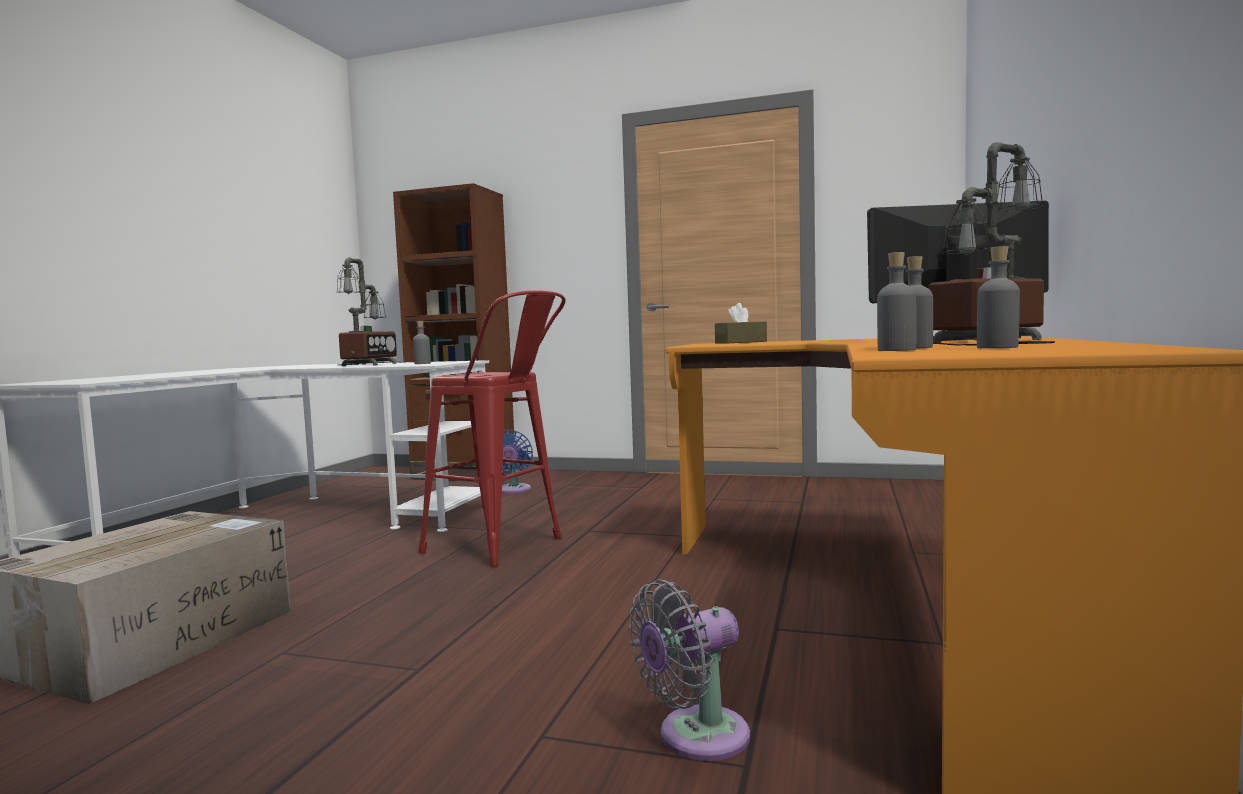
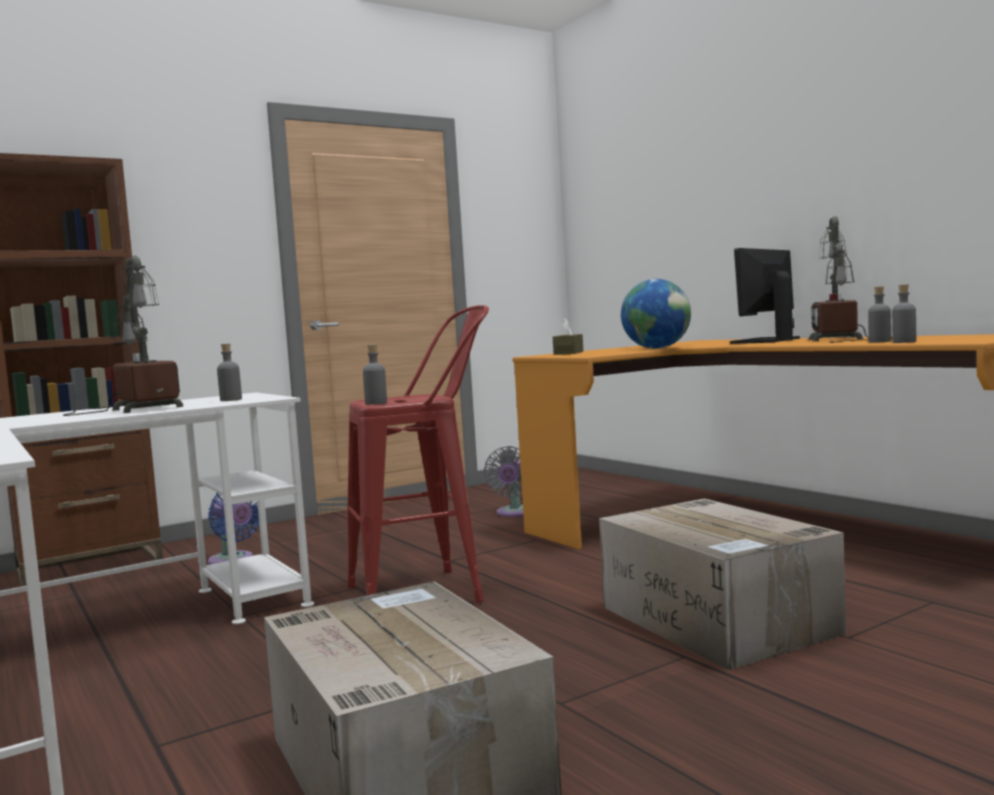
camera: 50 degrees left, 0 degrees up
(534, 659) = (719, 620): none -> cardboard box
(695, 737) = (889, 604): grey fan -> grey fan (514, 513)
(804, 342) = (657, 348): none -> globe
(997, 347) = (931, 338): grey bottle -> grey bottle (376, 403)

